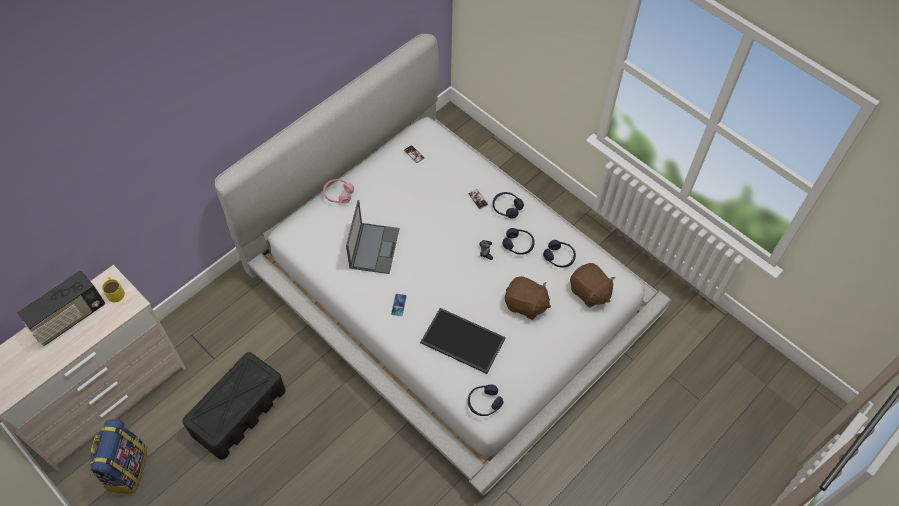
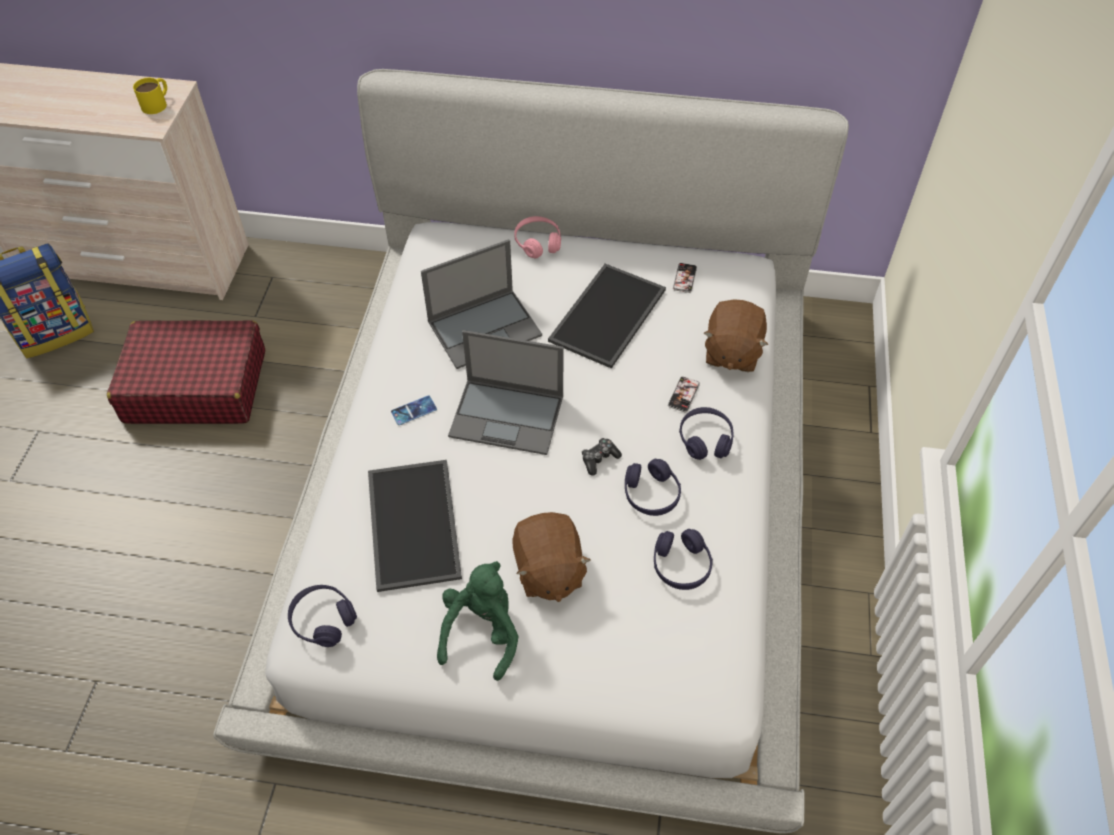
camera: 55 degrees right, 5 degrees down
(69, 319) = (93, 92): radio -> none
(238, 413) = (195, 386): black storage box -> red suitcase
(411, 197) = (609, 317): none -> tray
(434, 270) = (508, 416): none -> laptop
(534, 346) = (482, 632): none -> green plush toy
(589, 292) = (654, 652): brown plush toy -> brown plush toy (731, 352)

